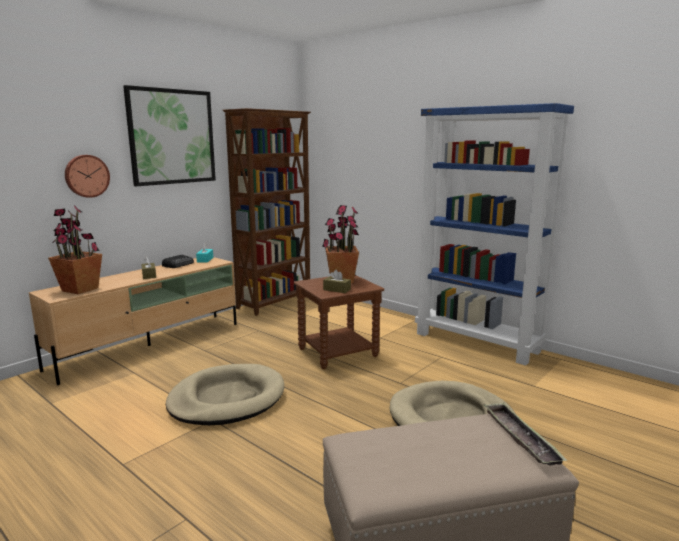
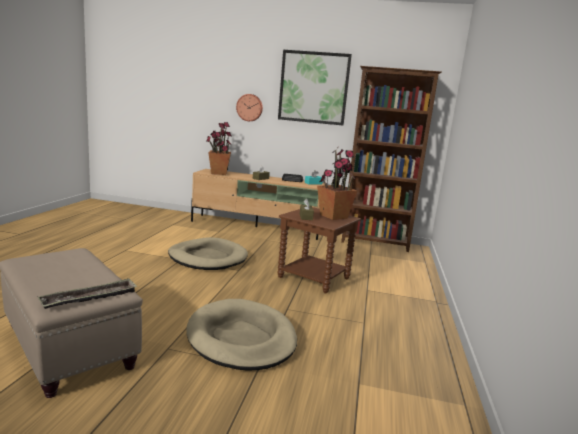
camera: 60 degrees right, 0 degrees up
(477, 342) = (429, 340): blue bookcase -> none

